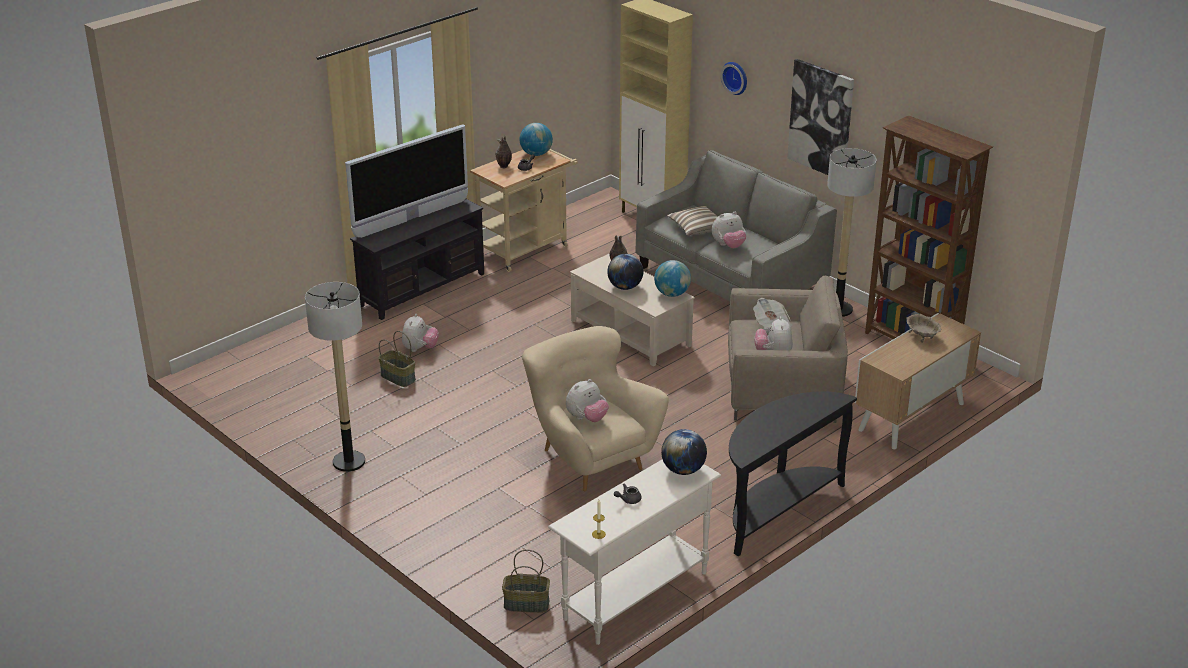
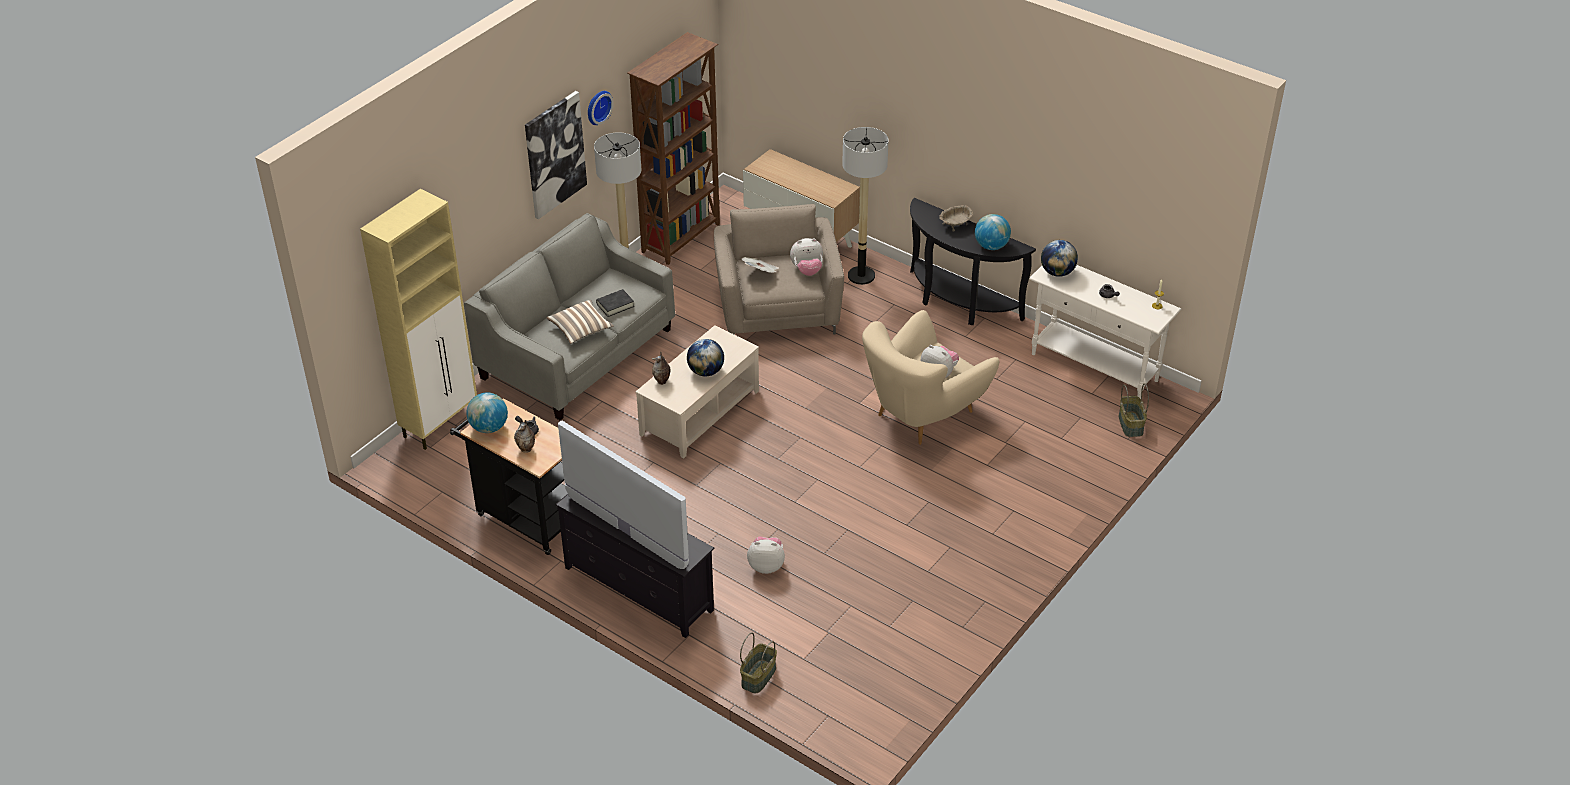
camera: 100 degrees left, 10 degrees up
(348, 461) = (984, 575): floor lamp -> floor lamp (861, 276)
(398, 377) = (827, 570): basket -> basket (758, 676)
(527, 248) = (525, 516): beige cart -> black cart
(672, 294) = (712, 339): globe -> globe (991, 246)
(728, 246) = (615, 305): plush toy -> black book
(736, 77) = (471, 203): wall clock -> wall clock (597, 106)
(922, 336) = (785, 177): beige bowl -> beige bowl (955, 224)

